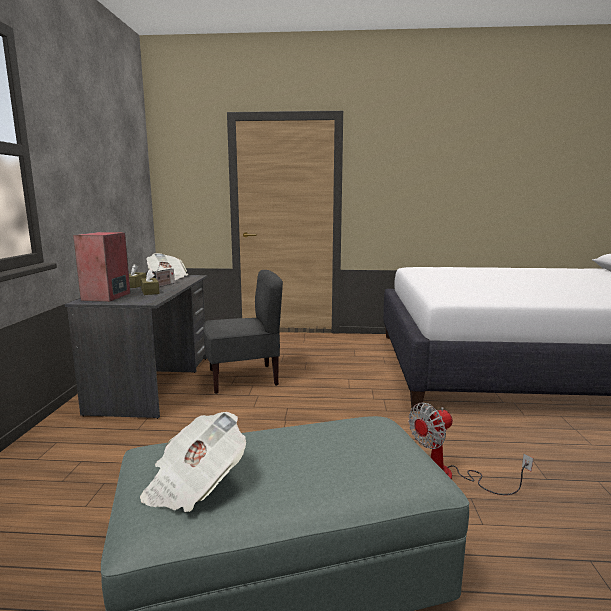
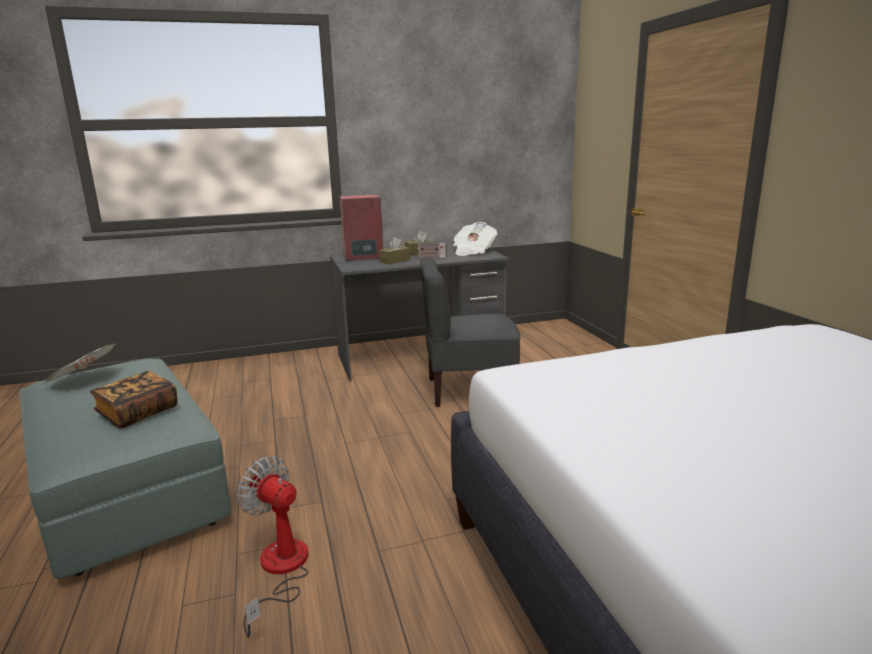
camera: 70 degrees right, 5 degrees up
(243, 378) = (469, 390): grey chair -> grey chair turned 120 degrees clockwise
(340, 439) = (138, 413): none -> book

